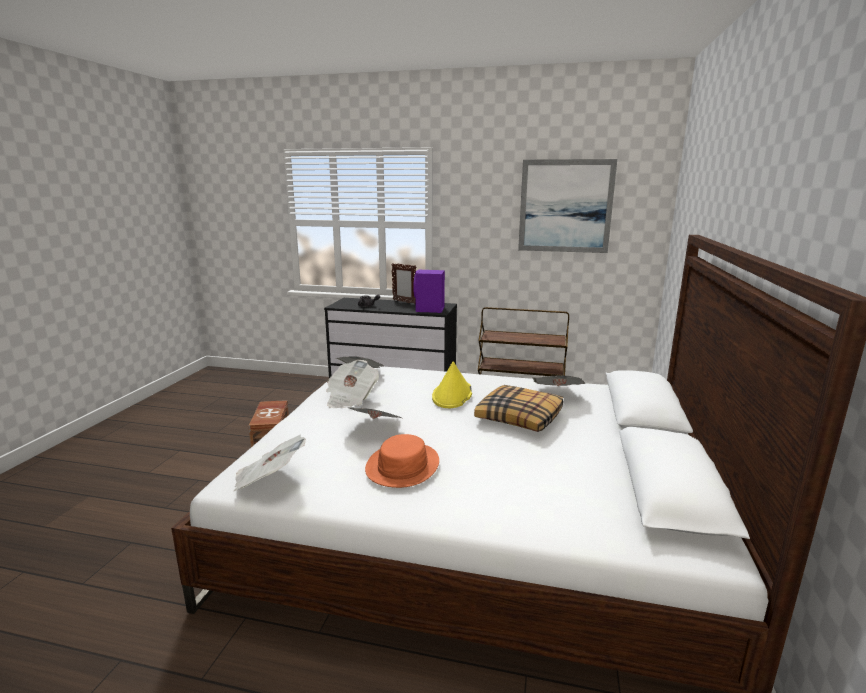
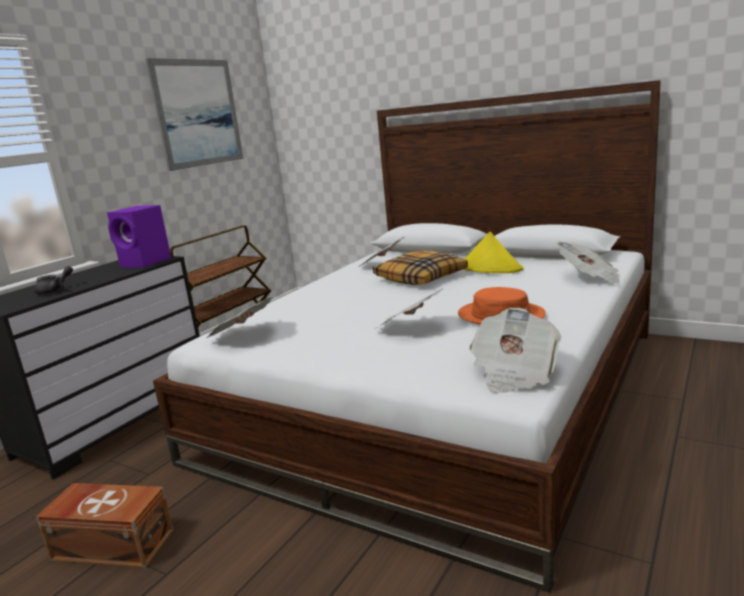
camera: 70 degrees left, 0 degrees up
(350, 398) = (313, 341): newspaper -> newspaper (589, 278)
(404, 302) = (77, 274): picture frame -> none
(452, 395) = (355, 295): yellow hat -> yellow hat (490, 268)

